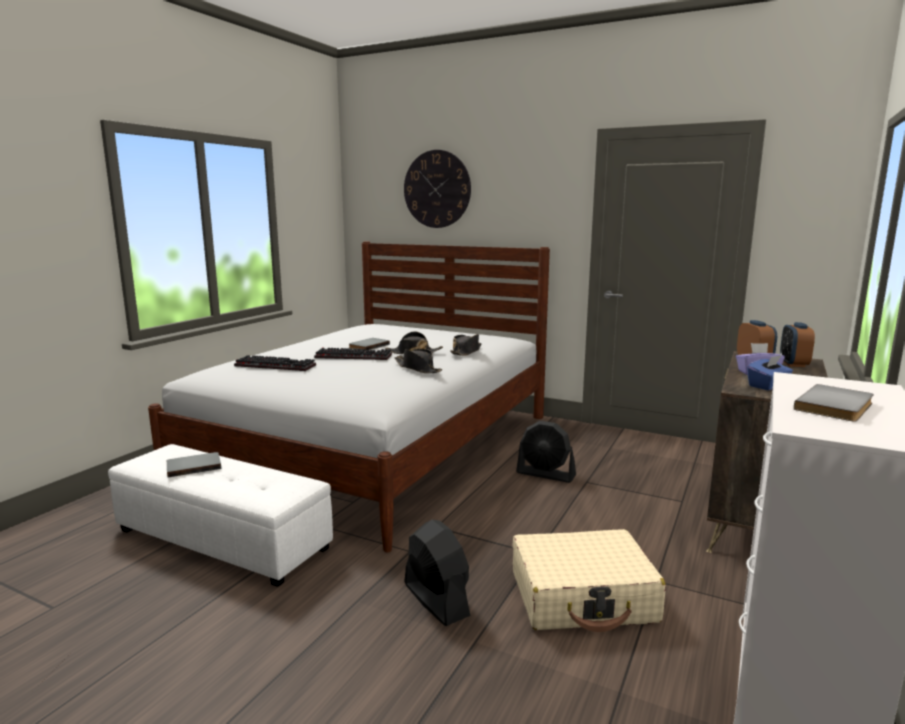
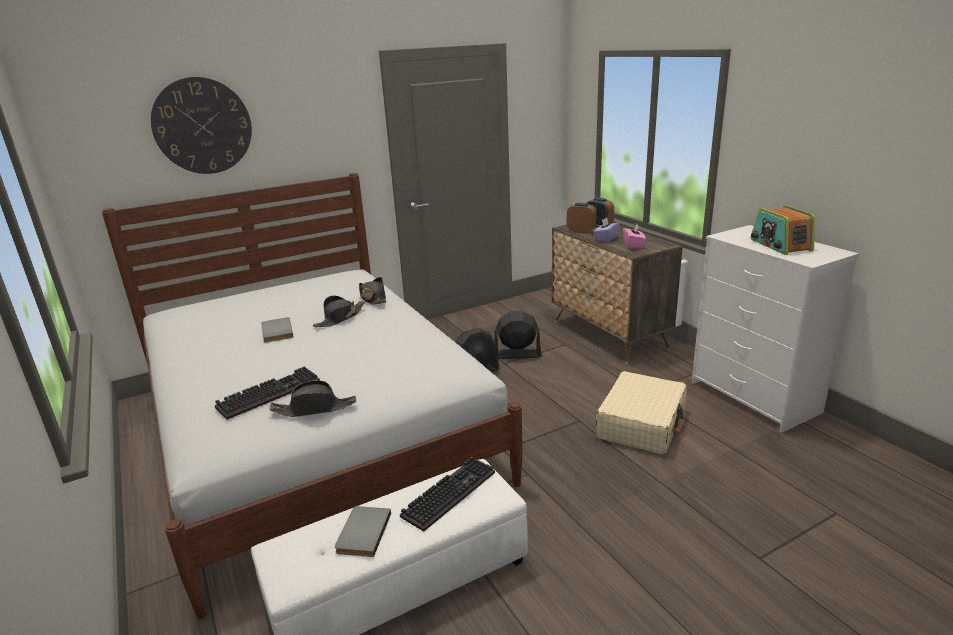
camera: 55 degrees left, 10 degrees up
(355, 356) = (306, 346): keyboard -> keyboard (449, 492)
(418, 368) = (397, 328): black hat -> black hat (314, 408)
(436, 599) = (602, 483): black fan -> black fan (517, 354)
(768, 386) = (633, 245): blue tissue box -> pink tissue box
(837, 406) = (780, 245): grey book -> radio

